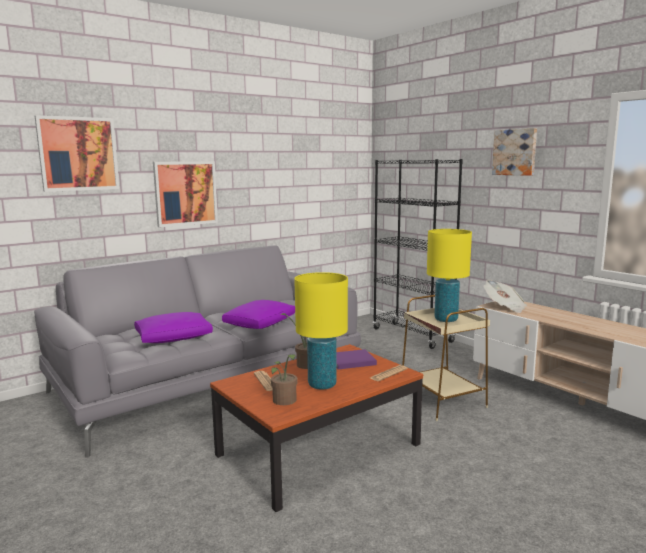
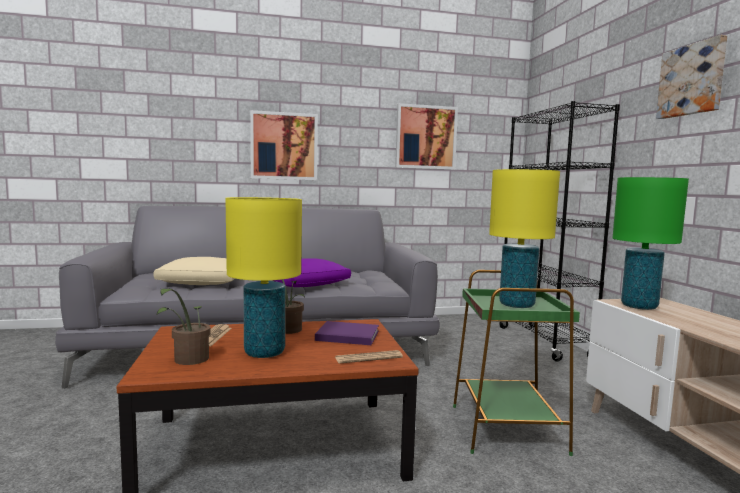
camera: 25 degrees right, 5 degrees down
(78, 154) = (175, 98): picture -> picture (425, 137)
(174, 337) = (203, 283): purple pillow -> beige pillow
(442, 402) = (506, 429): beige side table -> green side table
(504, 307) = (639, 306): newspaper -> green table lamp

